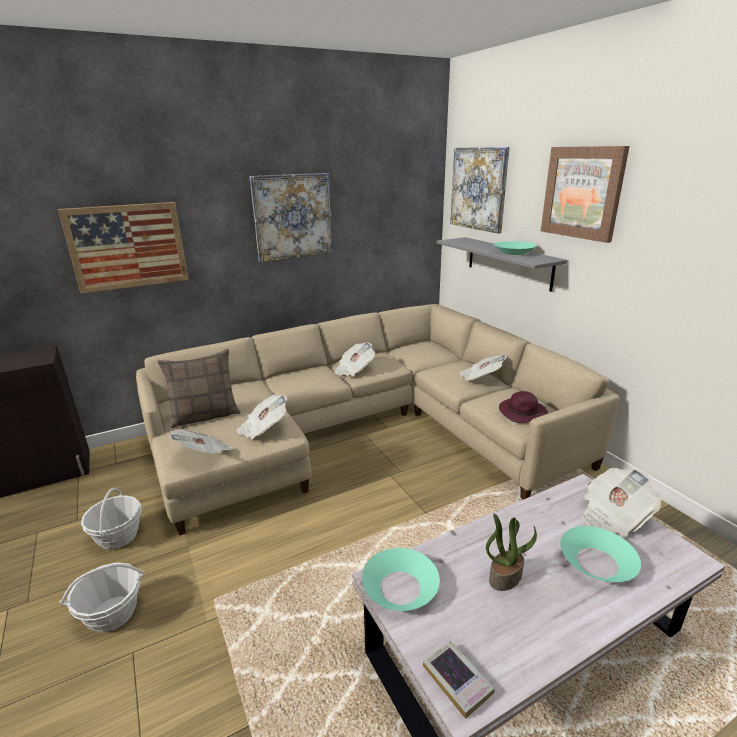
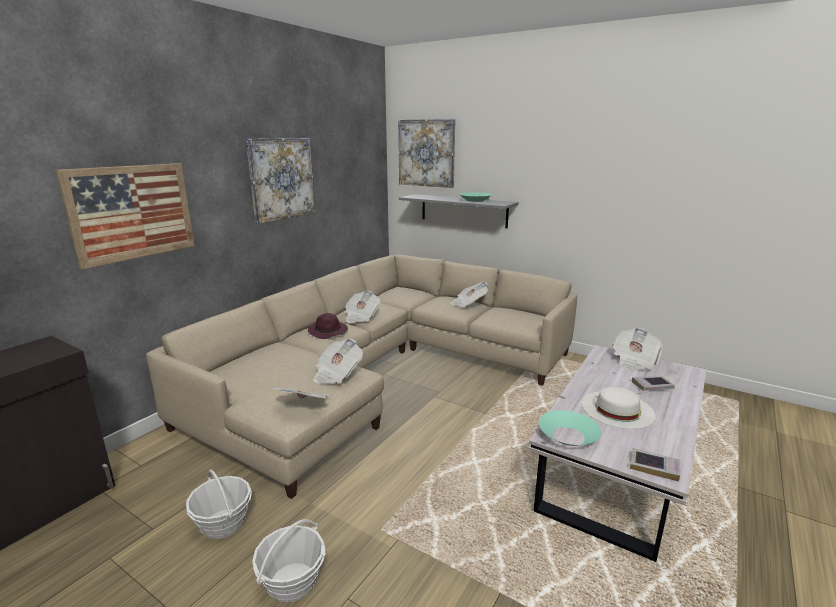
camera: 30 degrees left, 5 degrees down
(205, 415) = (265, 378): pillow -> none
(505, 576) = (617, 409): potted plant -> white hat
(523, 413) = (522, 320): purple hat -> purple hat (328, 332)
(582, 192) = (526, 151): picture -> none
(596, 562) = (652, 386): turquoise bowl -> book

